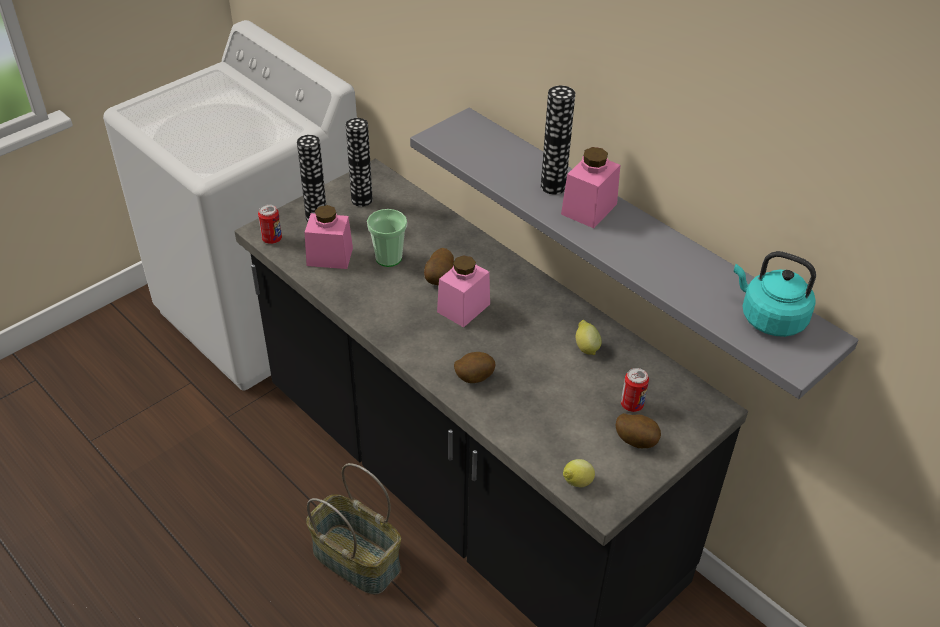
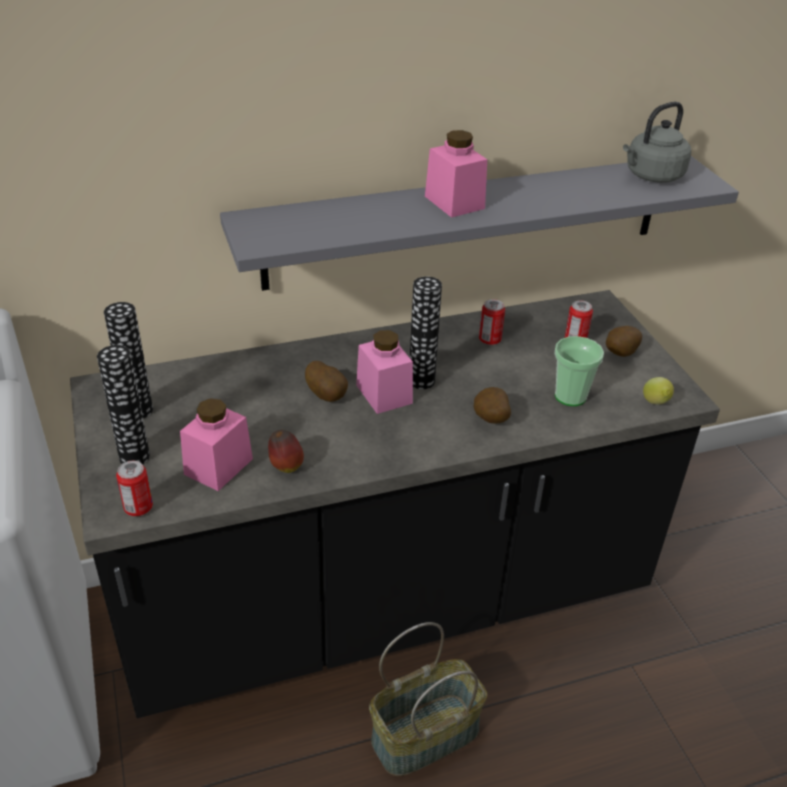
camera: 65 degrees left, 5 degrees down
(348, 287) = (285, 467): none -> apple
(388, 258) = (262, 421): cup -> cup (570, 396)
(553, 186) = (404, 208): vase -> vase (421, 381)
(586, 347) = (490, 340): lemon -> can
(769, 318) = (651, 176): turquoise kettle -> grey kettle

